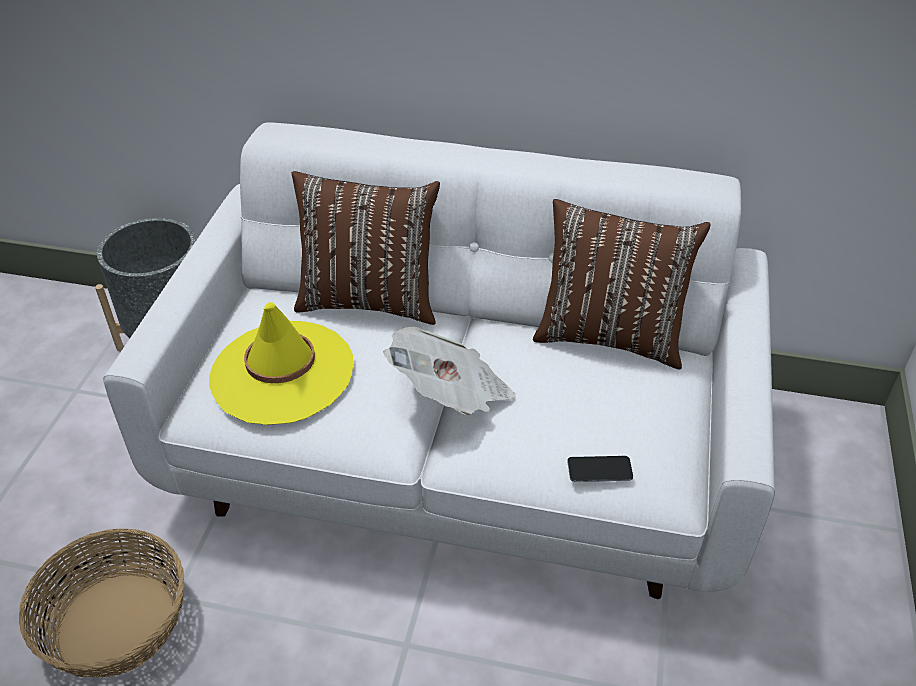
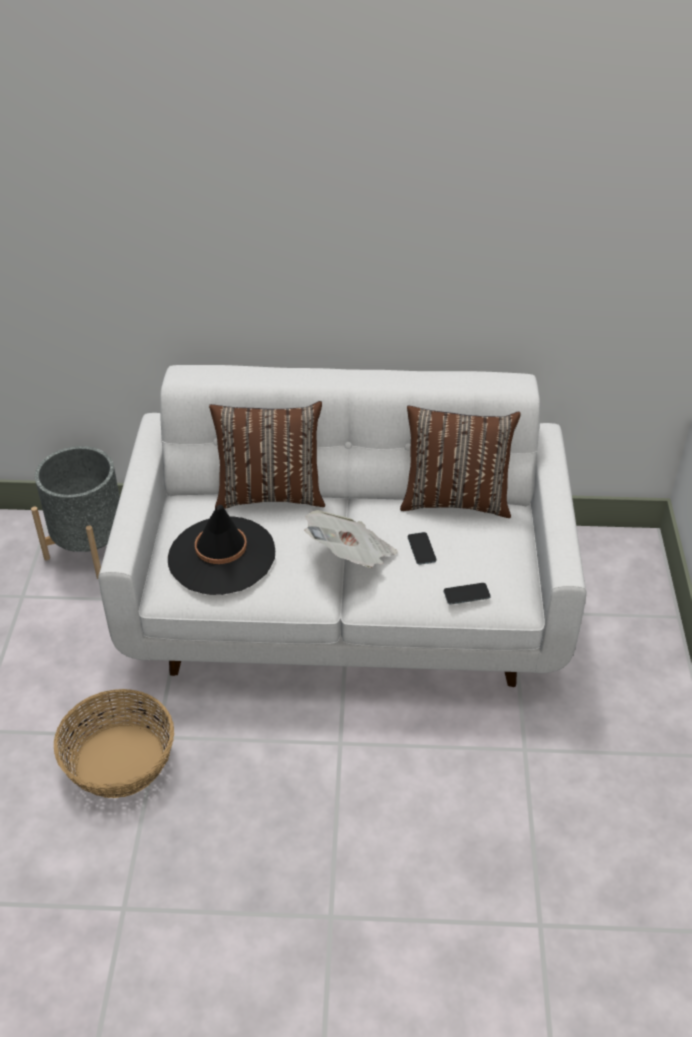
camera: 10 degrees left, 0 degrees up
(282, 372) = (221, 556): yellow hat -> black hat
(549, 396) = (421, 548): none -> phone

